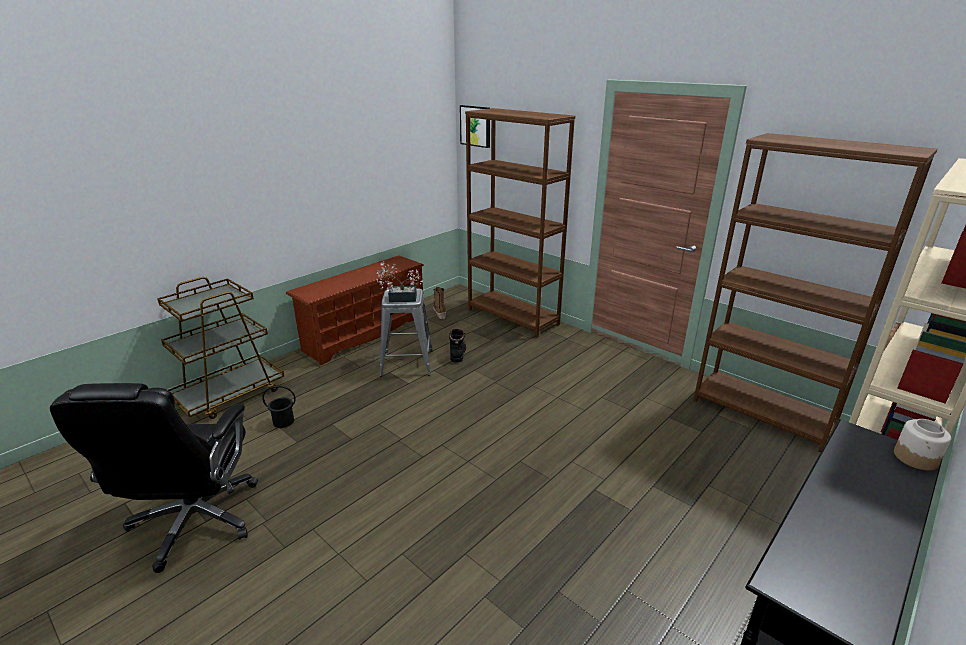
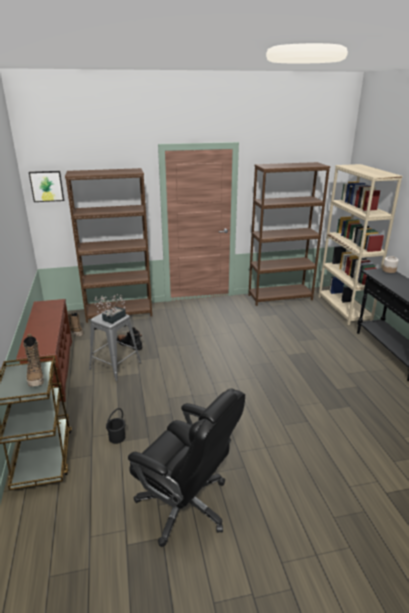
camera: 55 degrees left, 0 degrees up
(215, 302) = (36, 377): none -> boot

